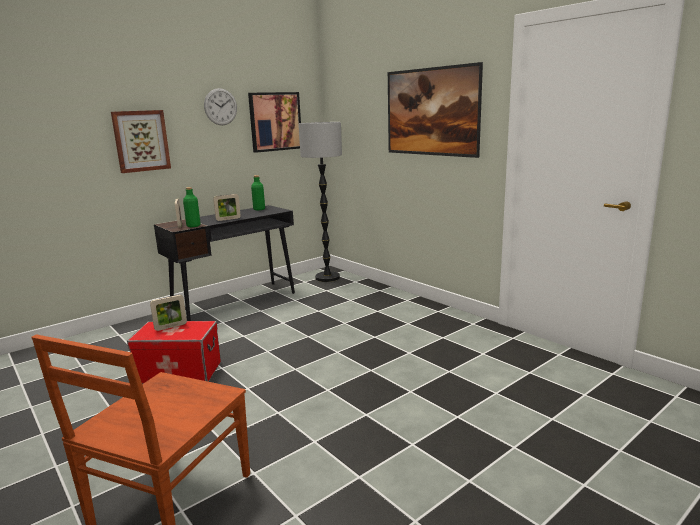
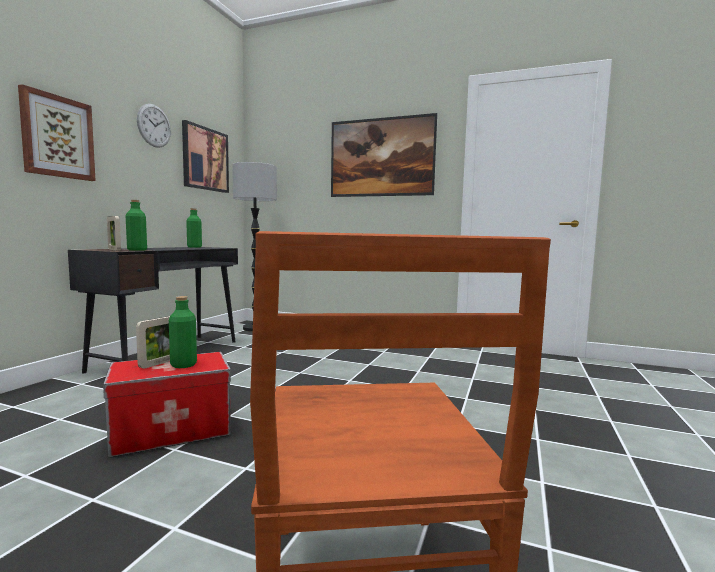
camera: 30 degrees left, 10 degrees down
(180, 331) = (183, 365): none -> green bottle
(228, 219) = (173, 249): picture frame -> none

